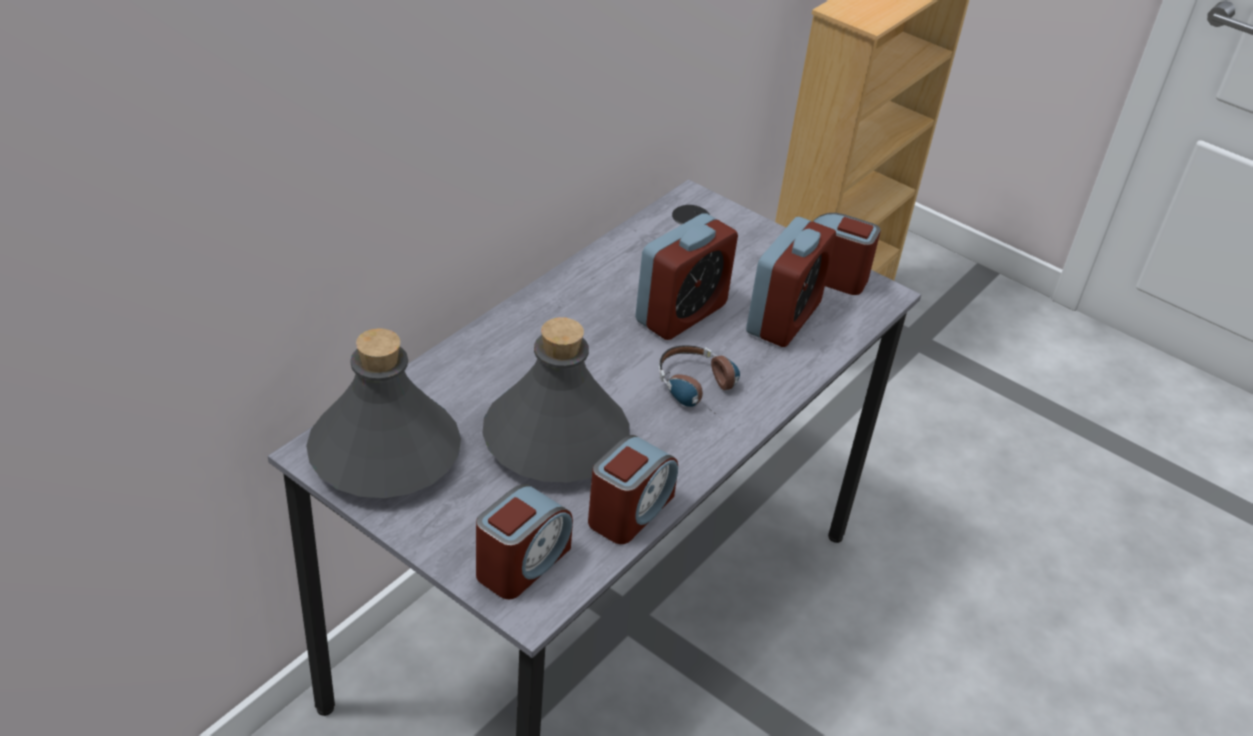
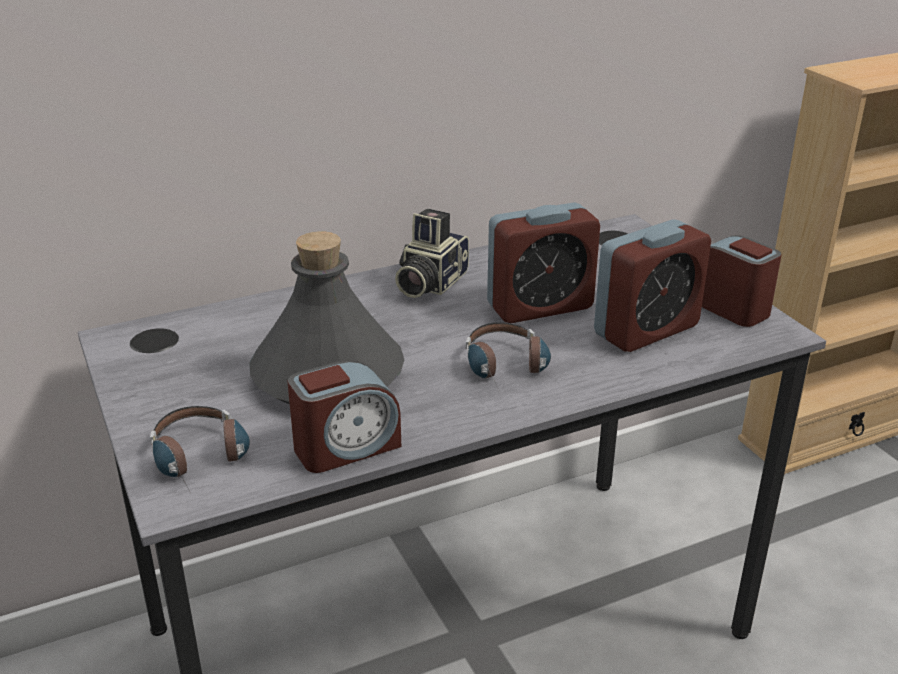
camera: 30 degrees right, 10 degrees down
(385, 455) = (168, 351): grey bottle -> none
(522, 563) = (203, 462): alarm clock -> headphones
(565, 309) = (429, 283): none -> camera

